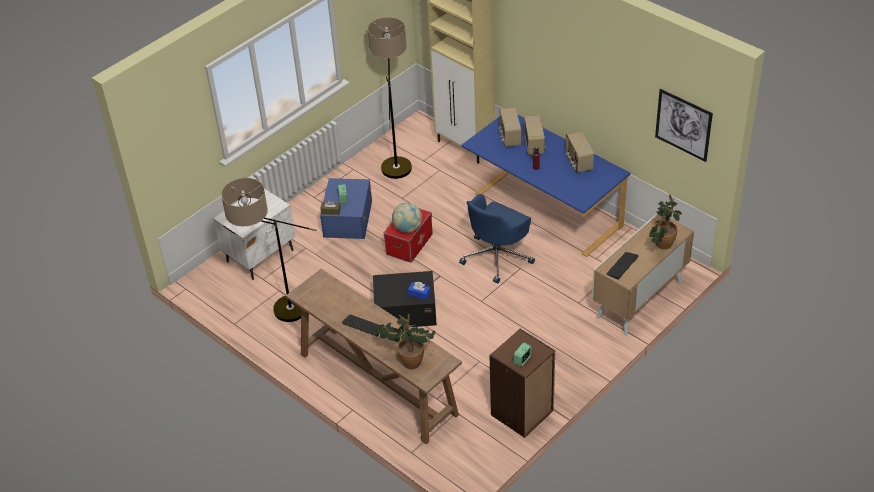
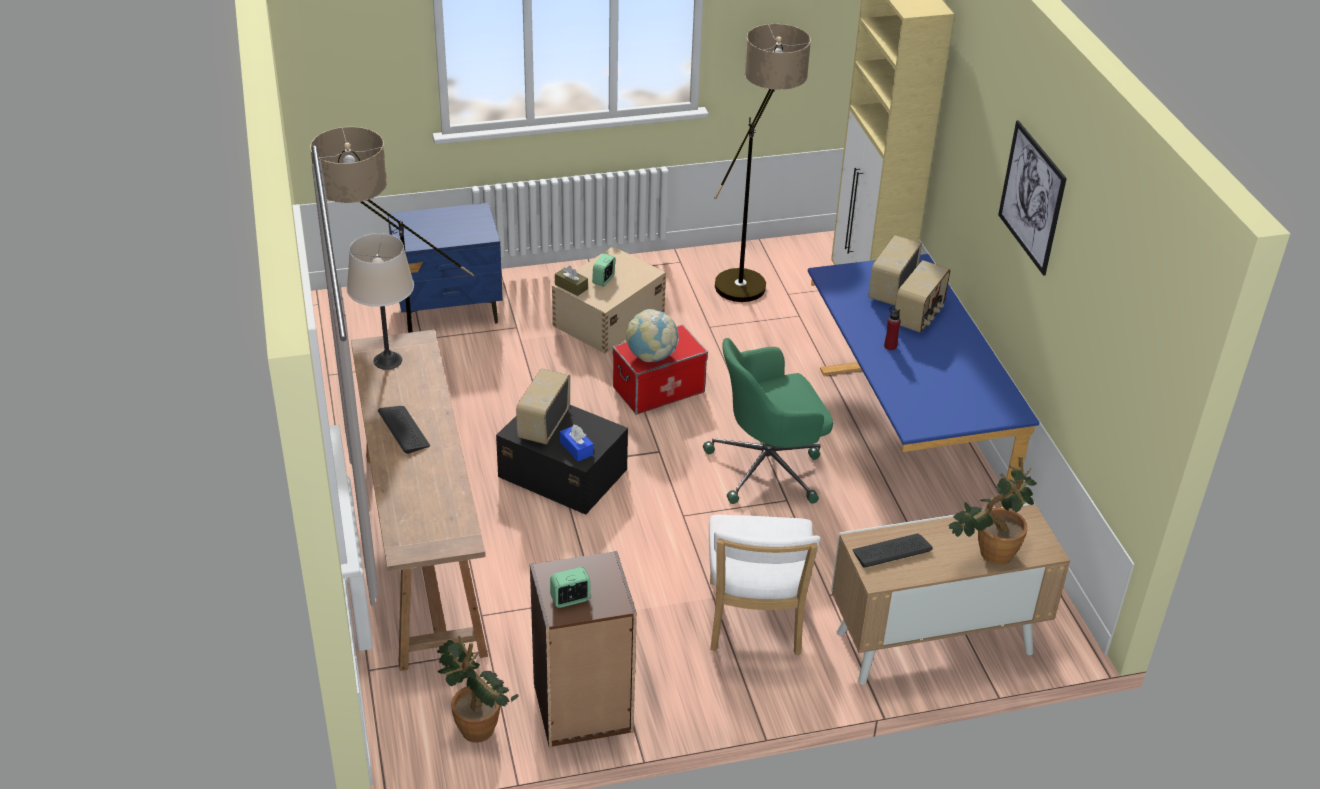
camera: 30 degrees right, 5 degrees down
(261, 256) = (449, 310): white nightstand -> blue nightstand
(316, 296) = (387, 360): none -> beige table lamp
(347, 219) = (607, 319): blue storage box -> beige storage box
(408, 360) = (411, 508): potted plant -> potted plant (475, 723)
(497, 256) = (768, 467): blue office chair -> green office chair
(558, 333) = (754, 623): none -> white chair
(578, 162) = (965, 369): radio -> radio (543, 425)
(683, 125) = (1126, 351): picture -> picture (1031, 197)

